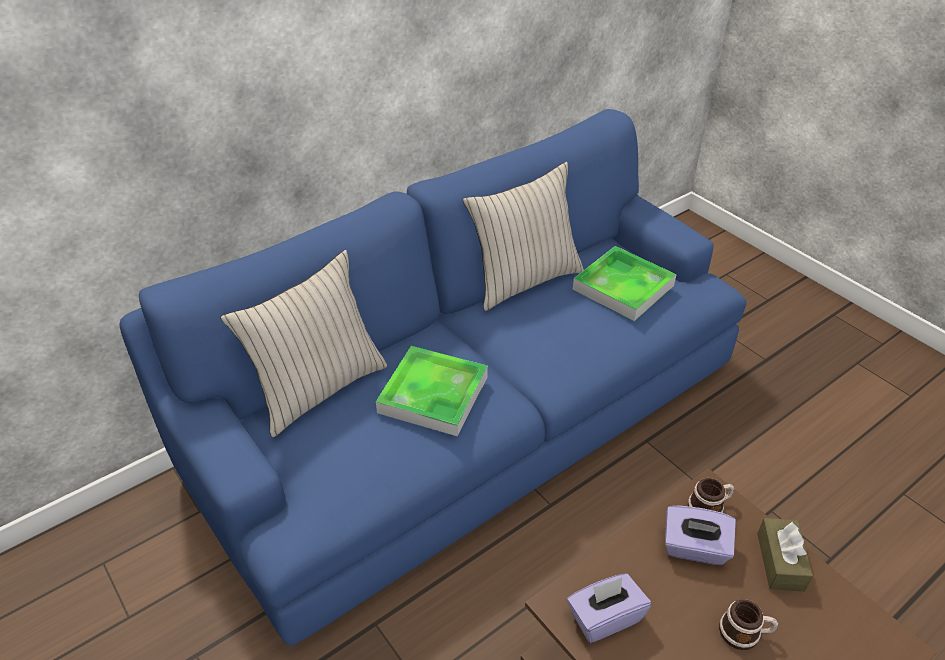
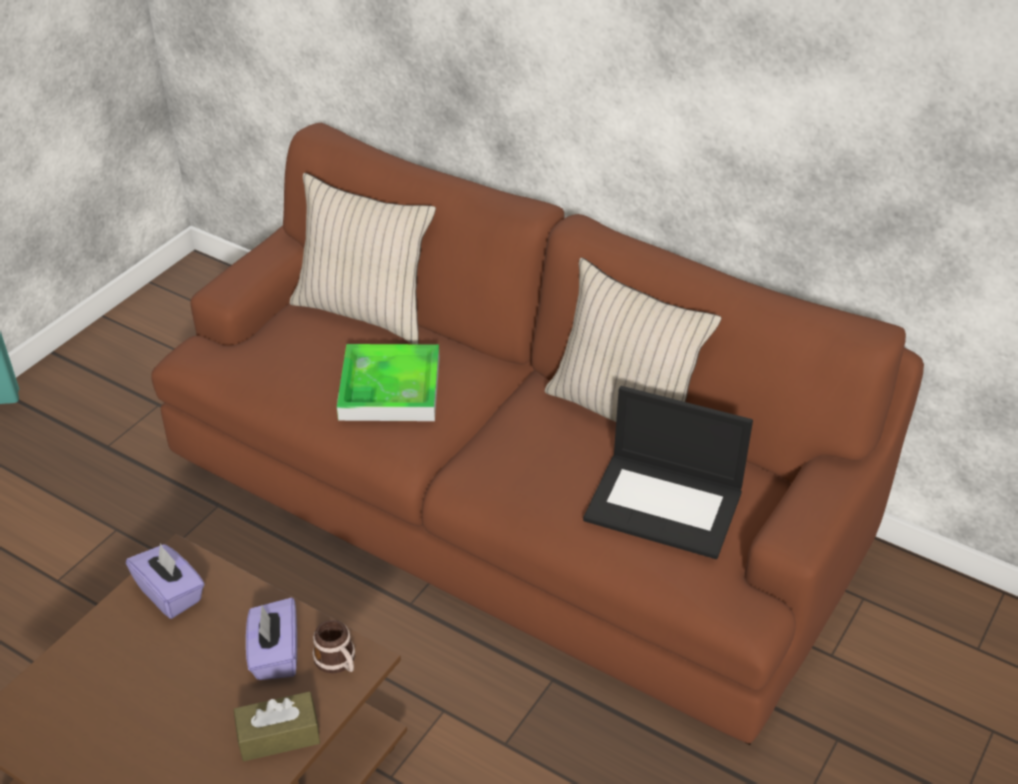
camera: 70 degrees right, 0 degrees up
(472, 417) = (510, 502): blue sofa -> brown sofa
(623, 287) = (665, 505): tray -> laptop
(744, 633) = (177, 709): mug -> none

